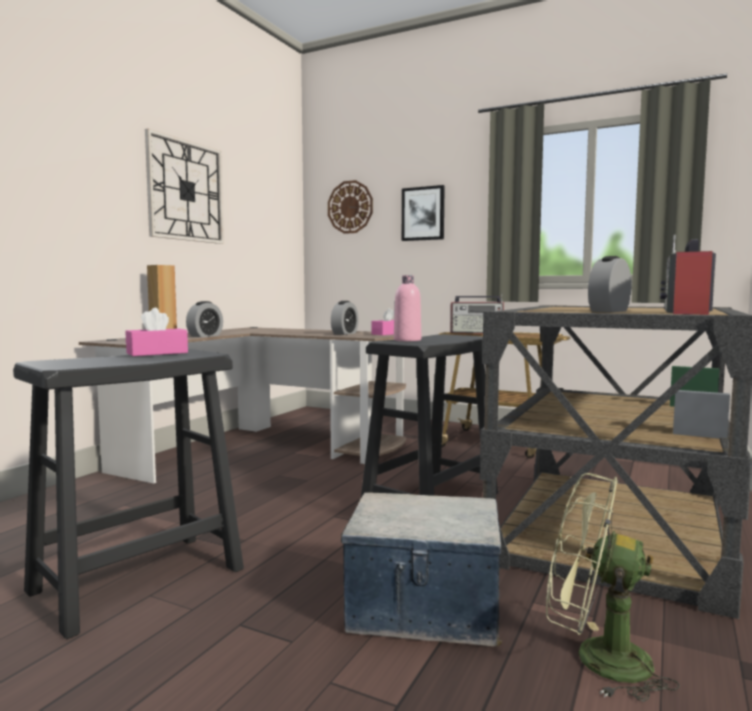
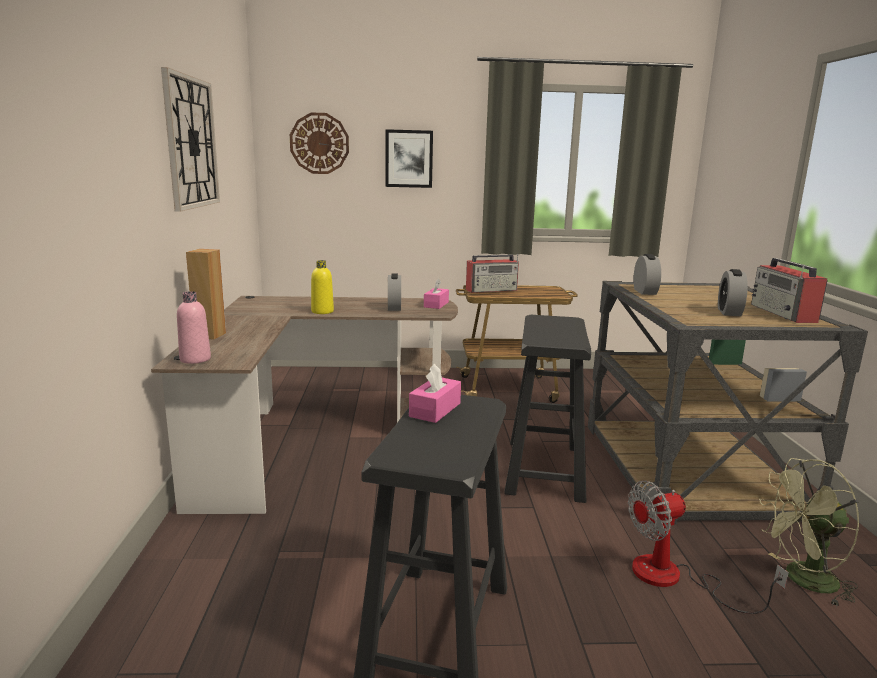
camera: 30 degrees left, 10 degrees up
(205, 336) = (264, 331): alarm clock -> alarm clock (645, 292)
(280, 332) = (322, 311): none -> yellow bottle
(407, 340) = (544, 336): pink bottle -> pink bottle (195, 359)
(424, 609) = (674, 578): storage box -> fan

